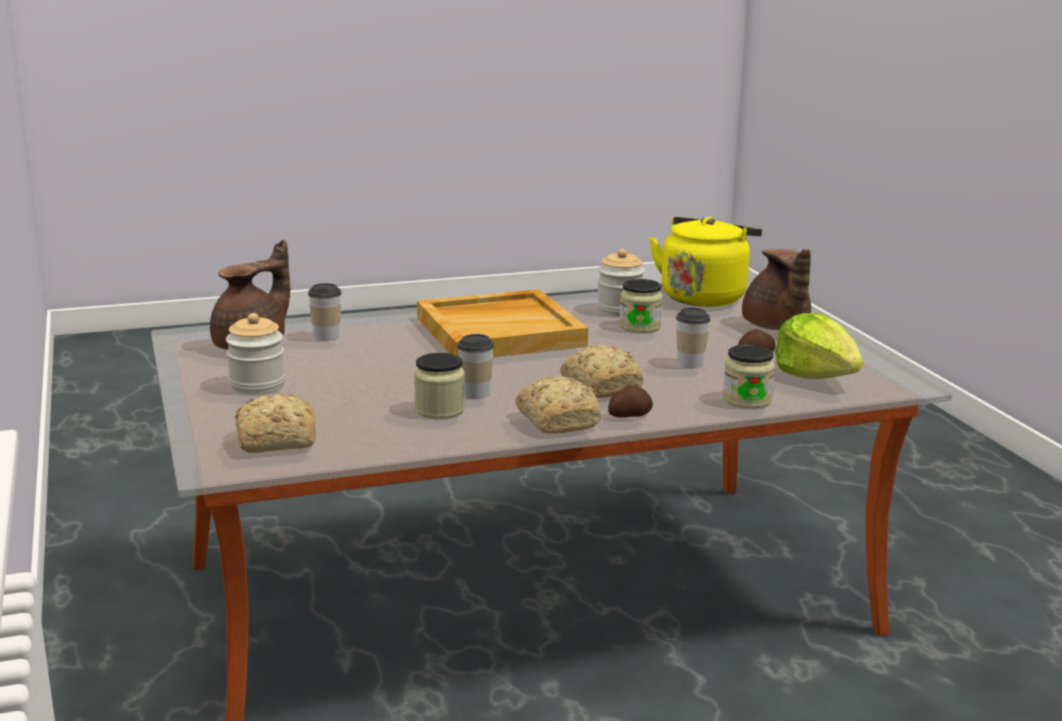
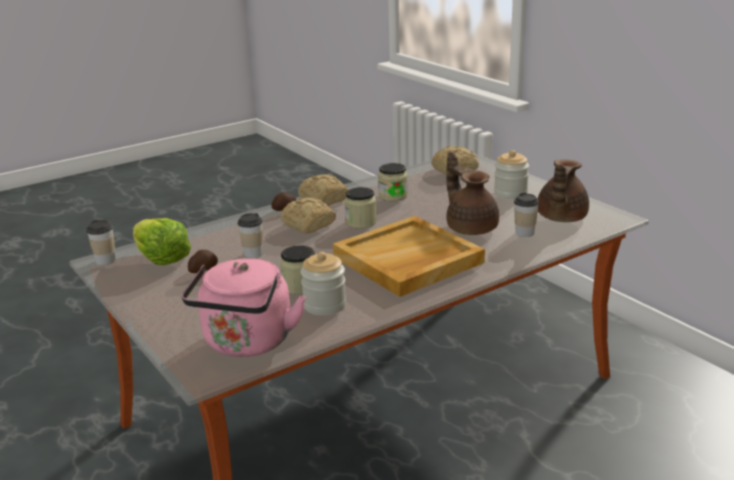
camera: 165 degrees right, 5 degrees up
(475, 393) = (381, 208): cup -> cup (105, 260)
(704, 296) = (247, 344): yellow kettle -> pink kettle
(747, 400) = (214, 230): jar -> jar (360, 222)
(776, 327) = (180, 308): brown teapot -> brown teapot (470, 227)

